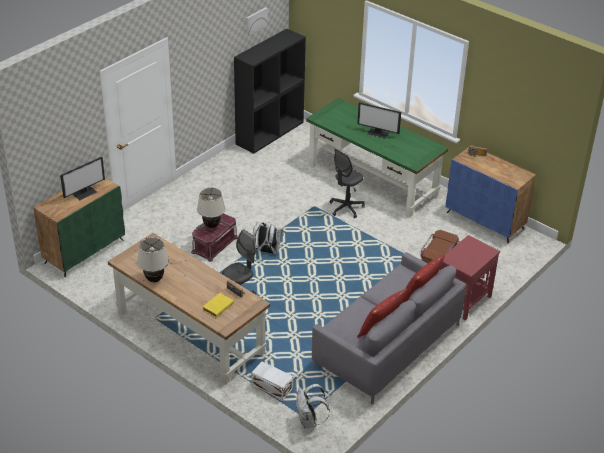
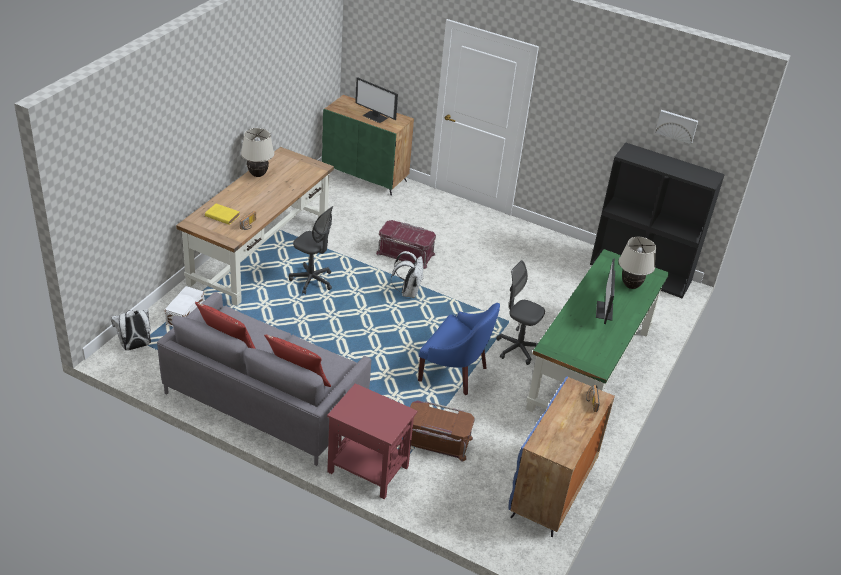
camera: 75 degrees right, 0 degrees up
(211, 225) = (409, 231): beige table lamp -> beige table lamp (631, 286)
(367, 242) = (455, 372): none -> blue armchair

